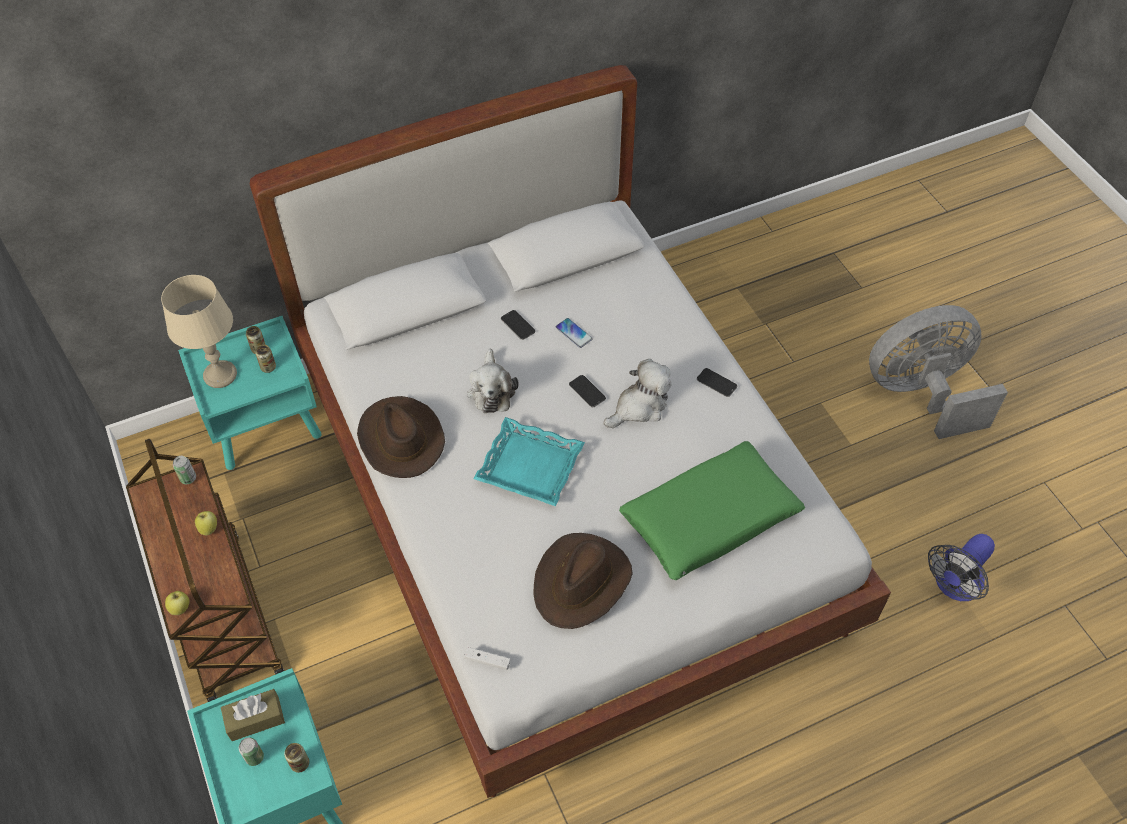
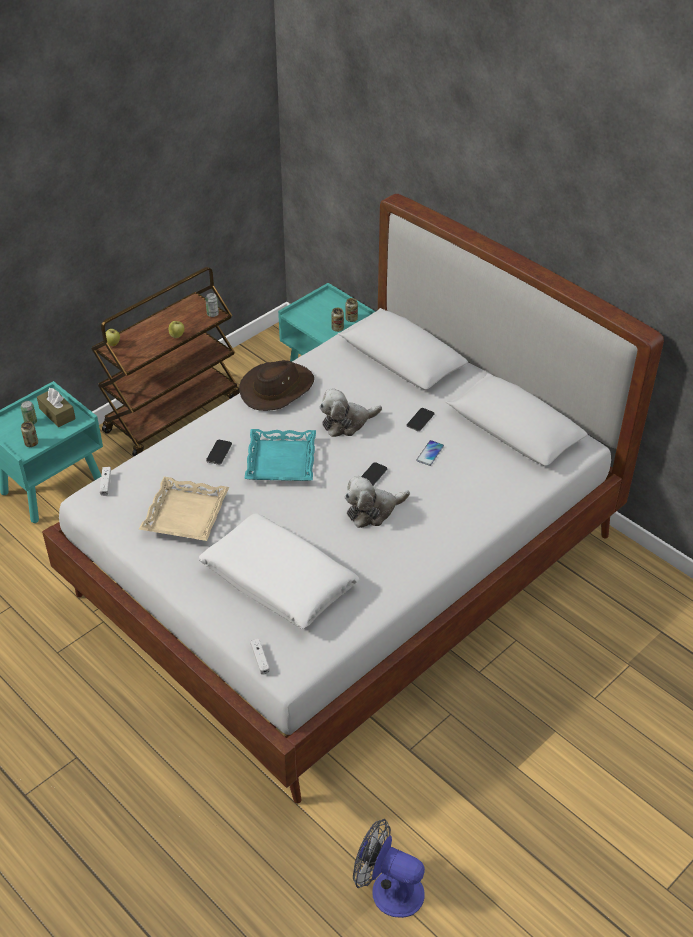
camera: 70 degrees right, 10 degrees down
(220, 375) = (318, 309): beige table lamp -> none
(581, 582) = (186, 515): brown hat -> beige tray
(639, 406) = (373, 511): plush toy -> plush toy turned 120 degrees clockwise
(710, 519) = (278, 580): green pillow -> white pillow
(716, 383) = (425, 555): phone -> phone (219, 452)
(814, 564) = (260, 659): none -> white game controller
(921, 394) = (618, 821): grey fan -> none

